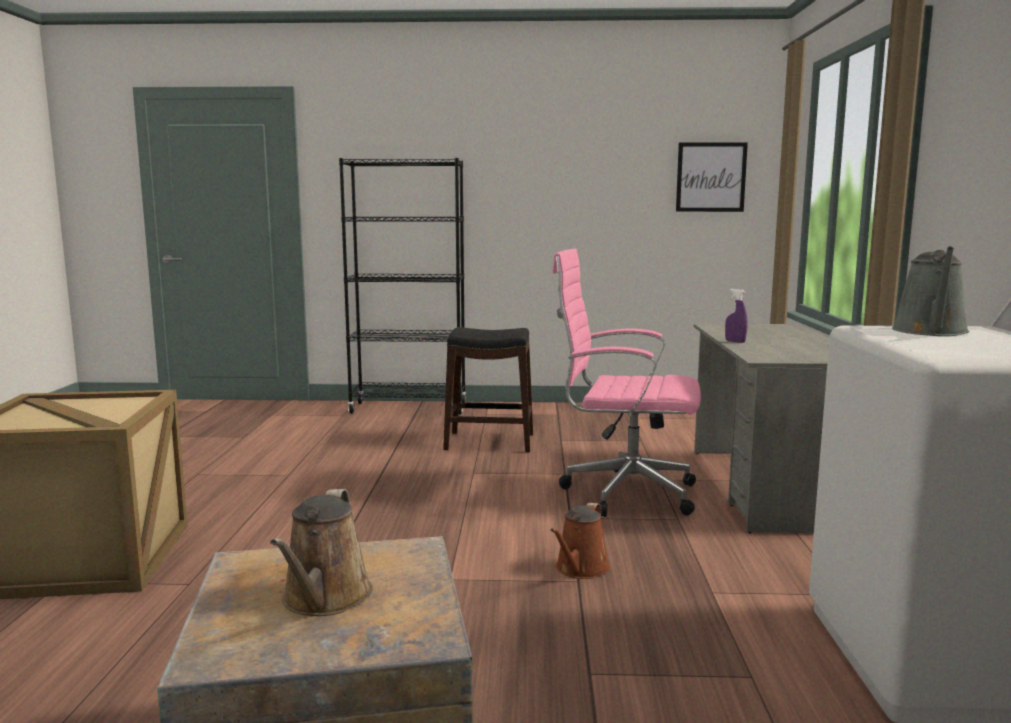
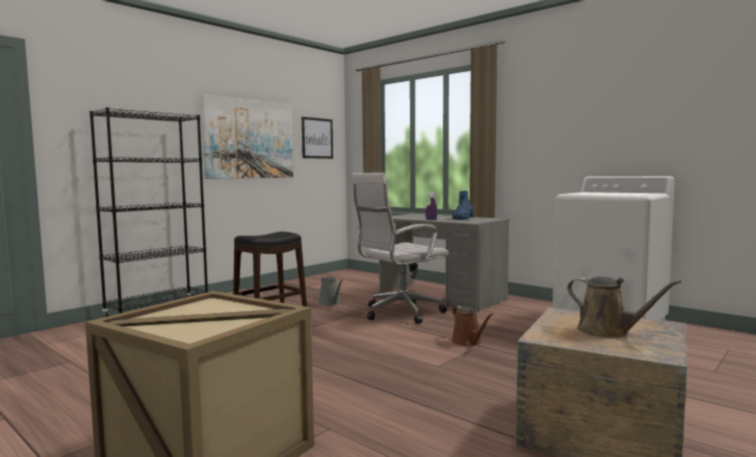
camera: 50 degrees left, 5 degrees down
(575, 184) = (249, 139): none -> picture
(623, 493) = (399, 313): pink office chair -> white office chair
(802, 348) = (463, 218): none -> blue boot
(931, 332) = (589, 193): grey watering can -> grey watering can (330, 303)

